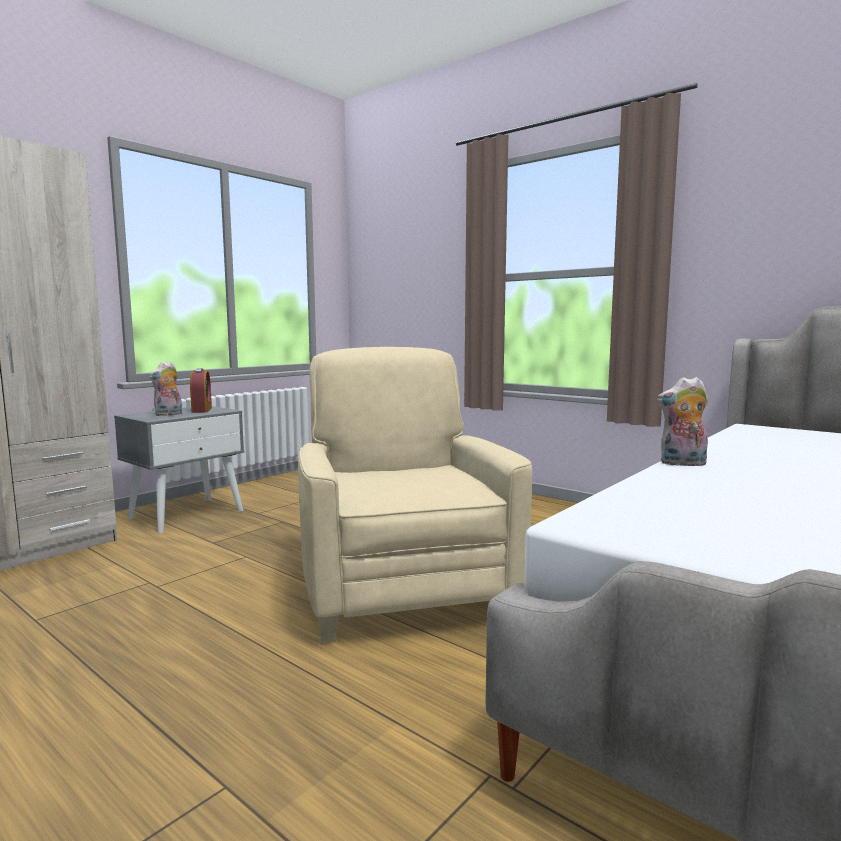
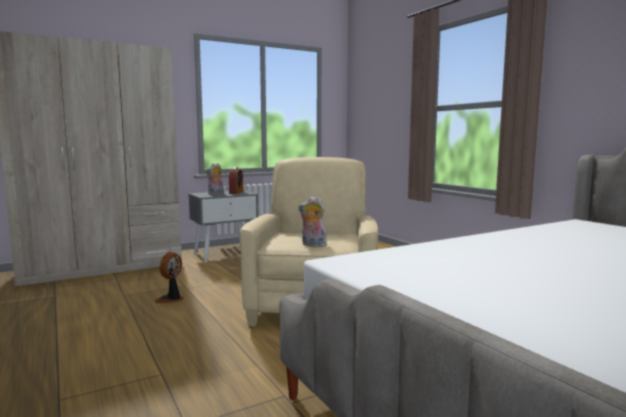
camera: 20 degrees right, 0 degrees up
(141, 614) = (171, 299): none -> fan
(682, 464) = (467, 239): plush toy -> plush toy (312, 245)

